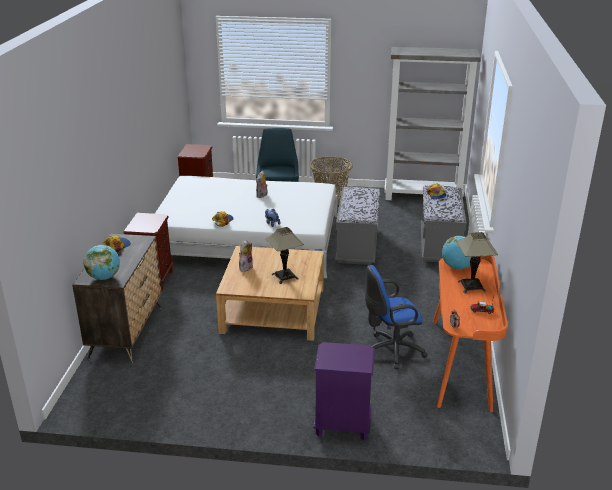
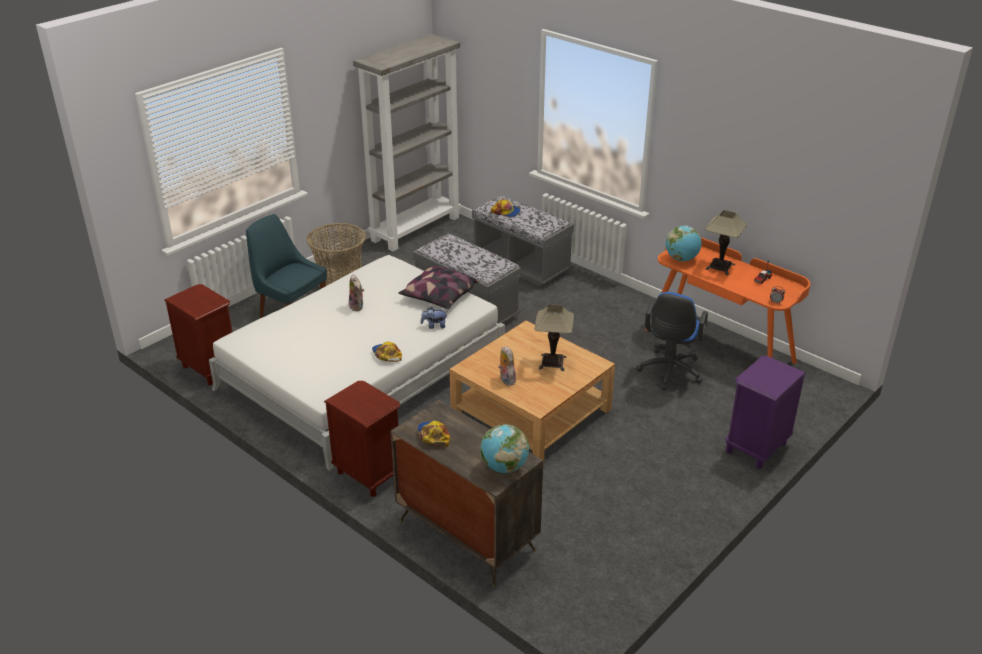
camera: 55 degrees left, 5 degrees up
(306, 214) = (439, 297): none -> pillow

